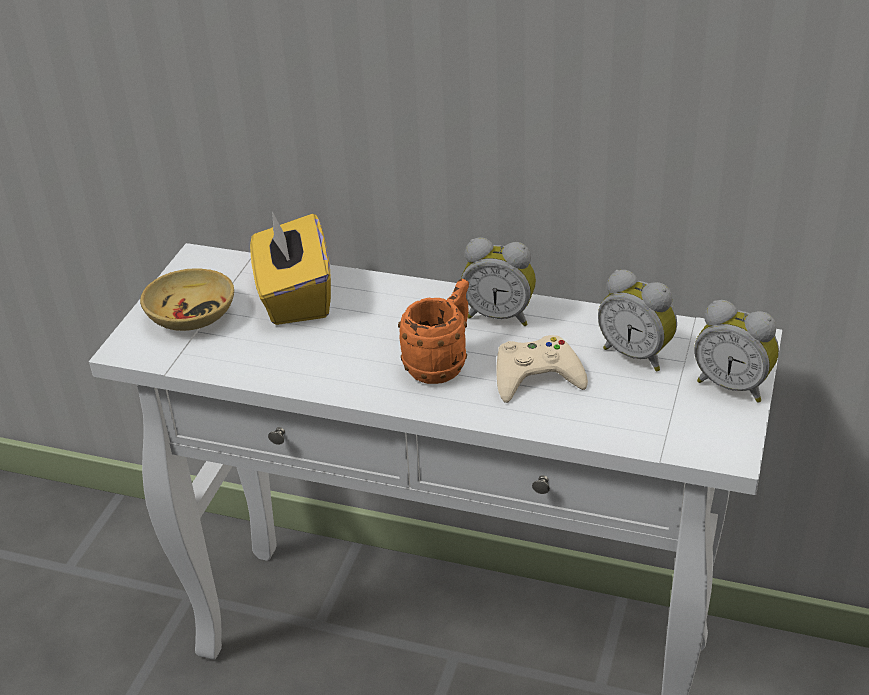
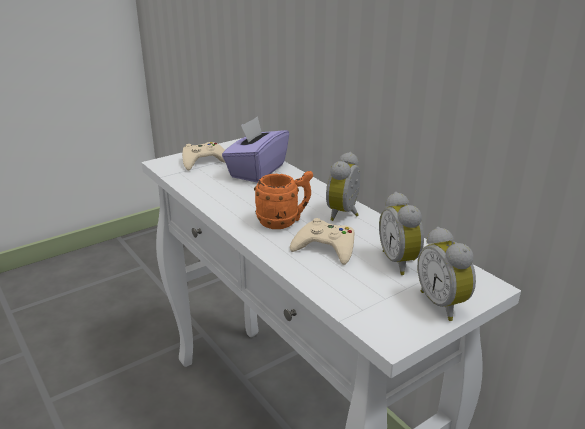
camera: 35 degrees right, 10 degrees down
(191, 315) = (204, 161): beige bowl -> beige game controller
(294, 297) = (256, 170): yellow tissue box -> purple tissue box
(499, 315) = (345, 214): alarm clock -> alarm clock turned 60 degrees clockwise

